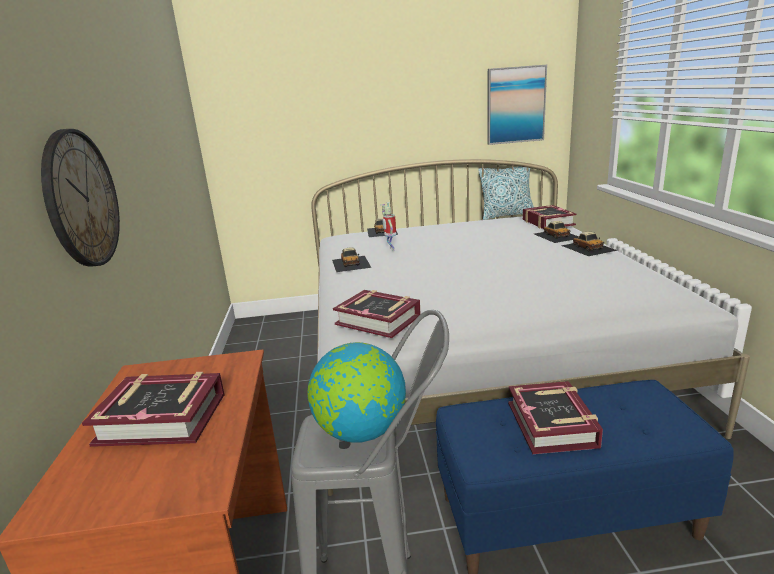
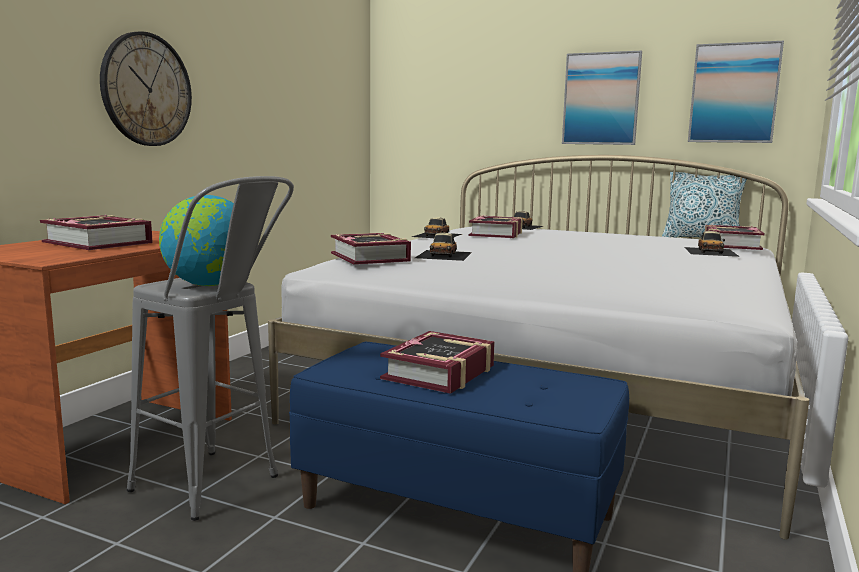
camera: 30 degrees right, 10 degrees down
(390, 249) = (496, 234): toy robot -> book
(419, 115) = (601, 99): none -> picture
(588, 247) = (723, 261): toy car -> toy car (444, 255)

